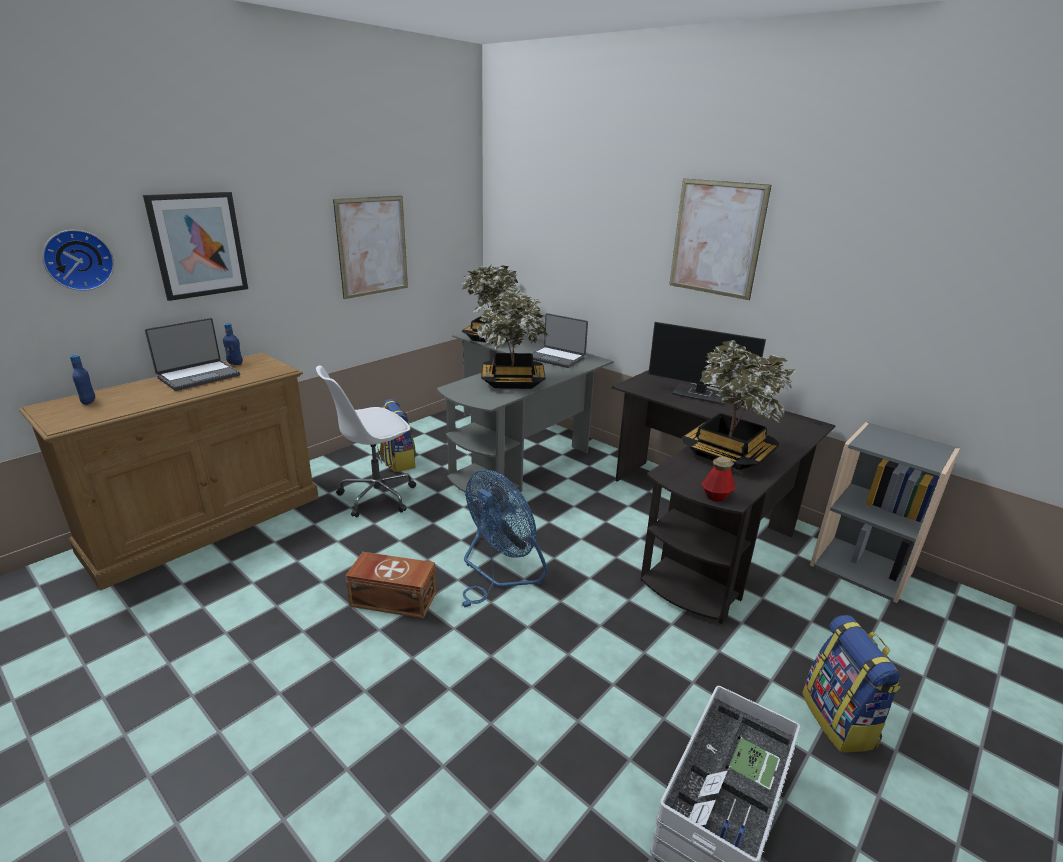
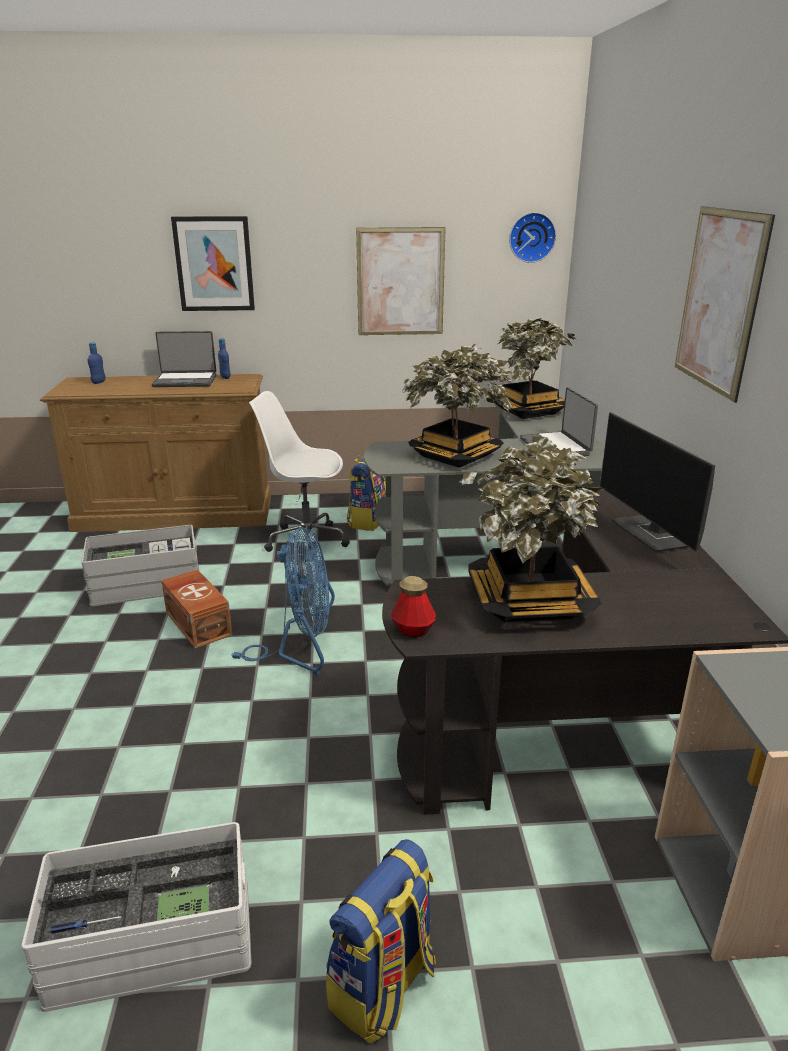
camera: 45 degrees right, 0 degrees up
(77, 259) = (118, 267): wall clock -> wall clock (531, 237)
(286, 593) = (146, 583): none -> grey storage box

